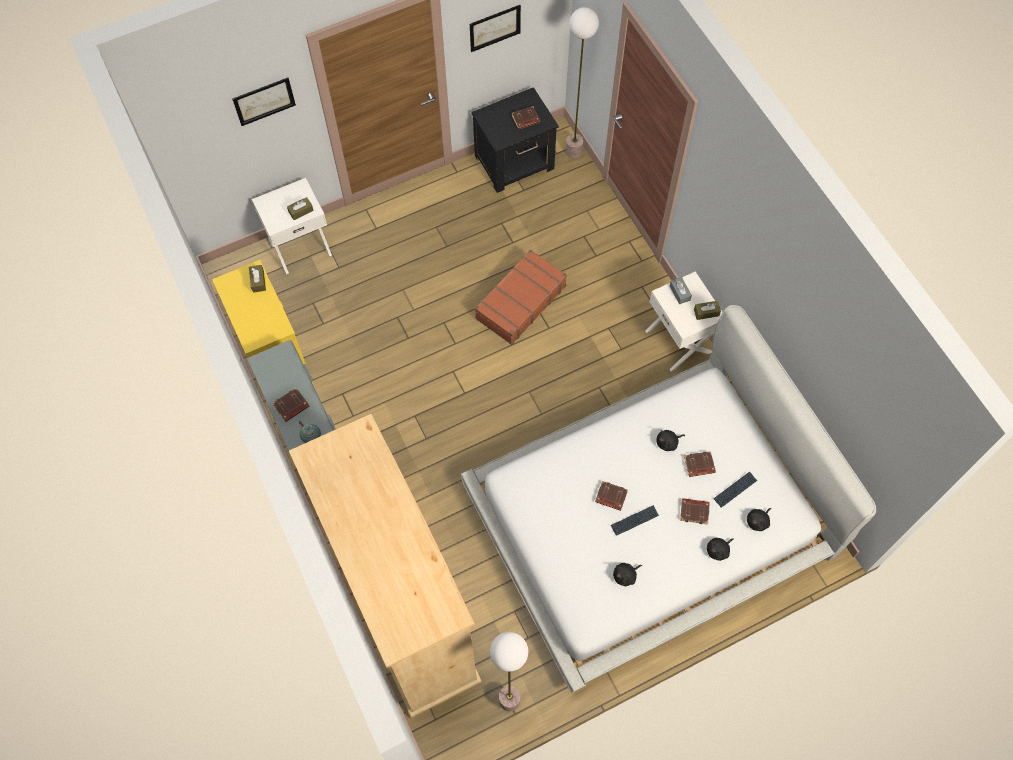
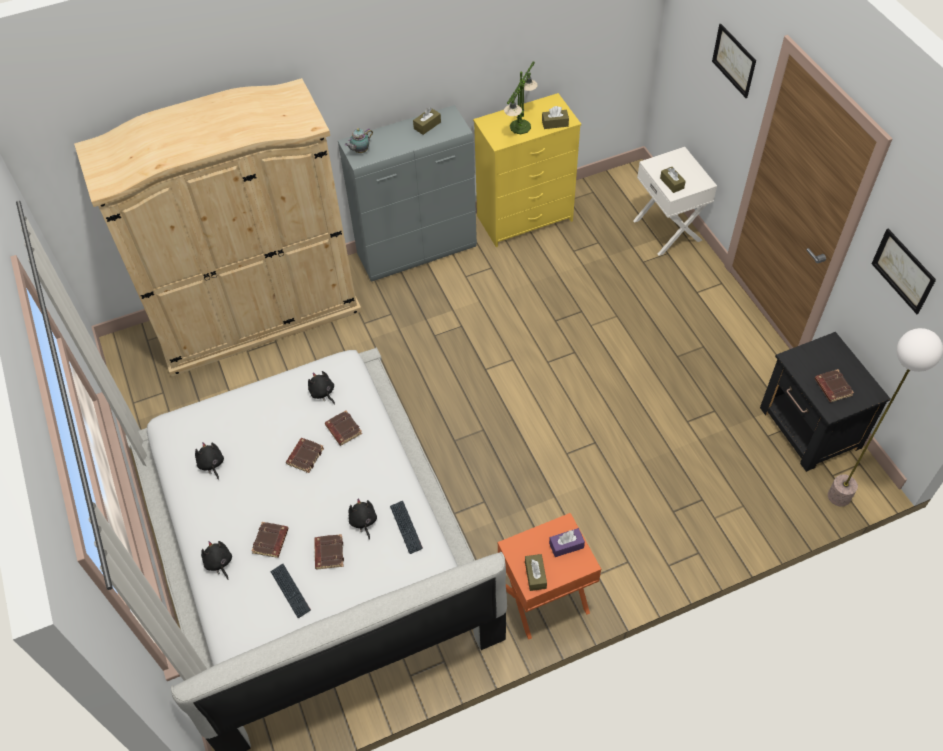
camera: 95 degrees right, 10 degrees down
(261, 311) = (520, 126): none -> table lamp
(277, 380) = (427, 125): none -> brown tissue box
(291, 406) = (397, 136): brown book -> brown book (343, 429)
(509, 700) = (147, 398): floor lamp -> none
(520, 302) = (602, 425): brown suitcase -> none
(634, 520) = (272, 478): keyboard -> keyboard (406, 527)
(679, 293) = (566, 545): grey tissue box -> purple tissue box
(679, 341) = (546, 599): white nightstand -> orange nightstand
(758, 521) = (245, 613): black plush toy -> black plush toy (322, 393)

